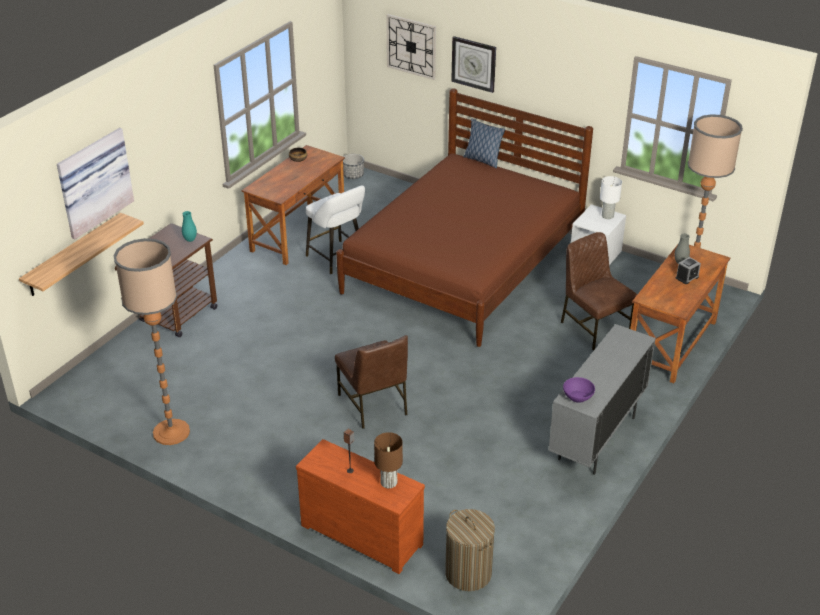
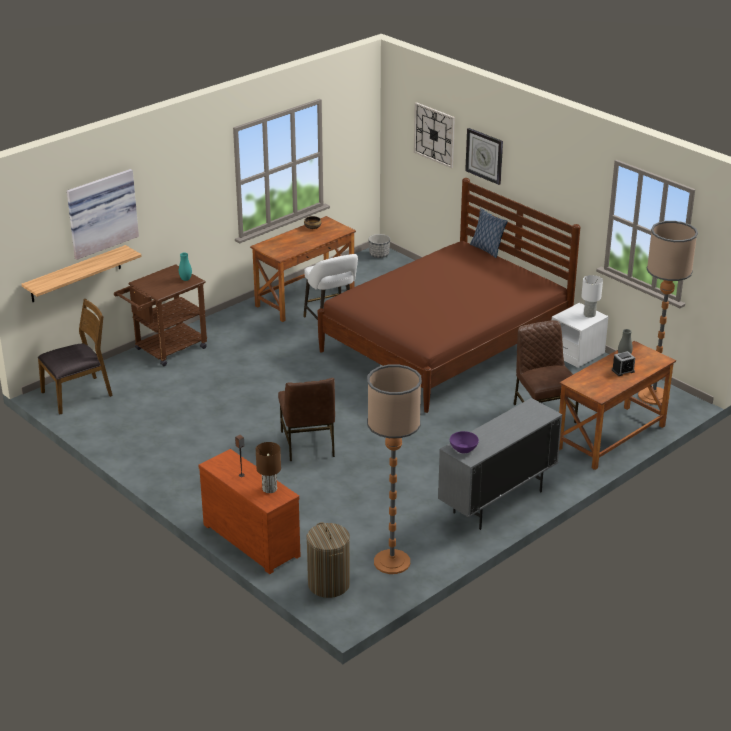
camera: 15 degrees right, 5 degrees down
(96, 387) = (77, 394): none -> brown chair
(171, 432) = (126, 438): floor lamp -> floor lamp (392, 562)

